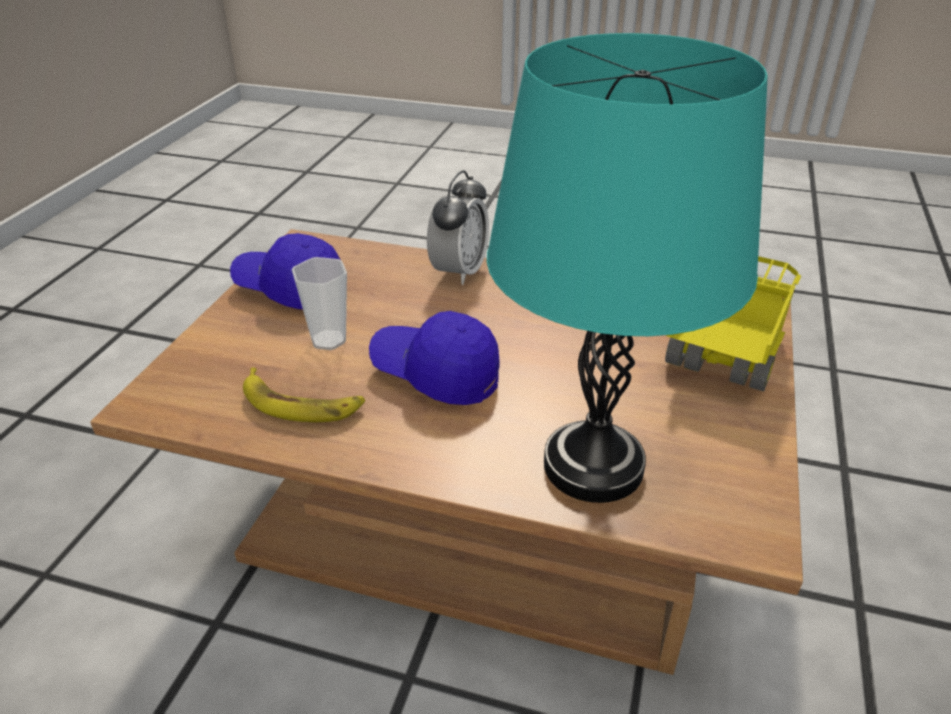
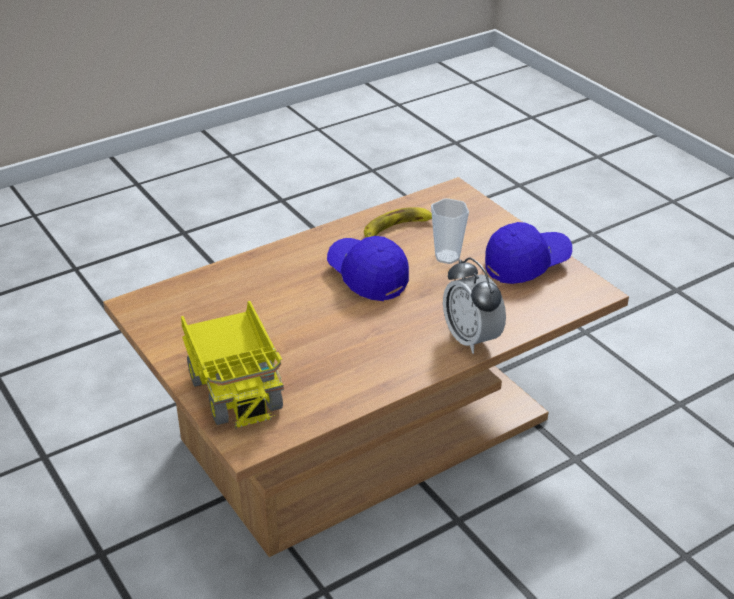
camera: 130 degrees right, 0 degrees up
(436, 374) = (367, 277): blue cap -> blue cap turned 105 degrees counterclockwise
(593, 465) = (235, 287): turquoise table lamp -> none

